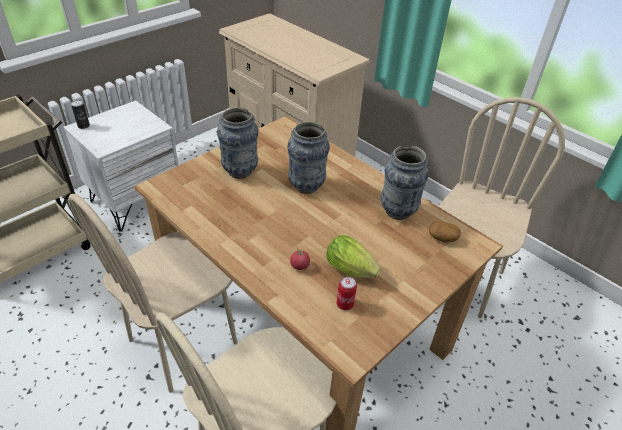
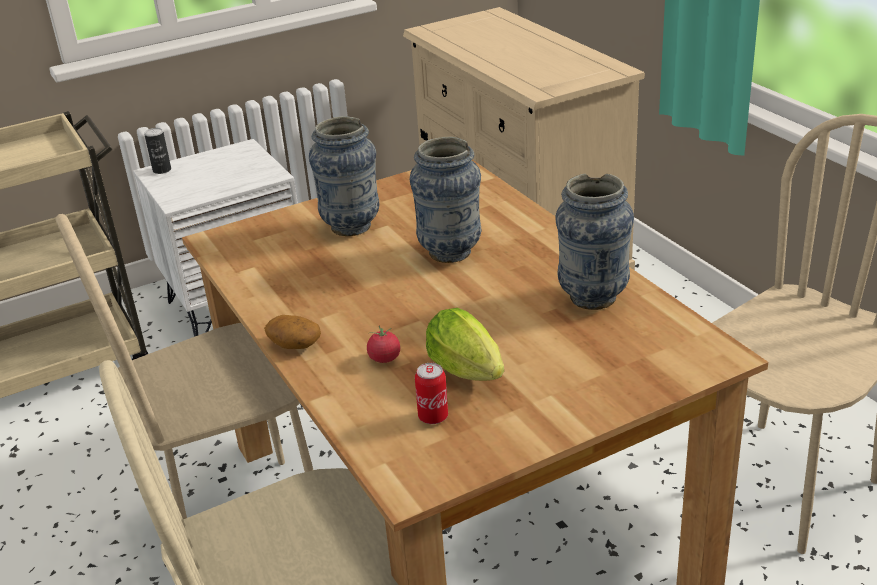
camera: 20 degrees right, 10 degrees down
(442, 238) = (655, 341): potato -> potato (294, 344)

